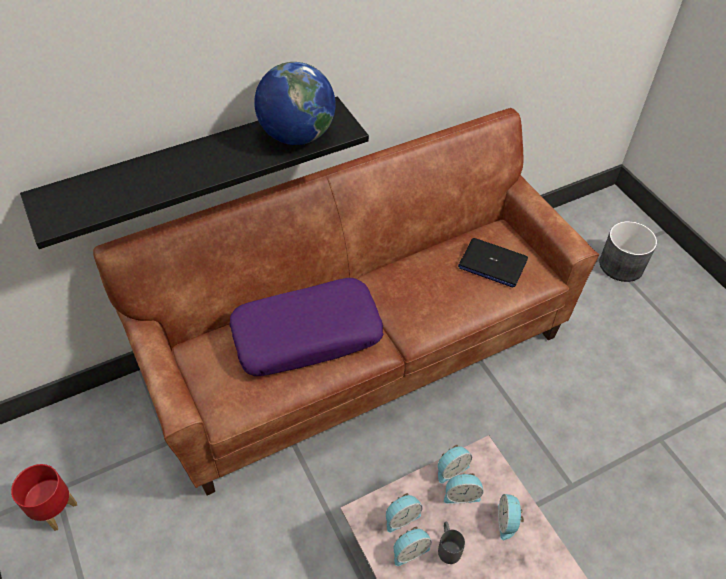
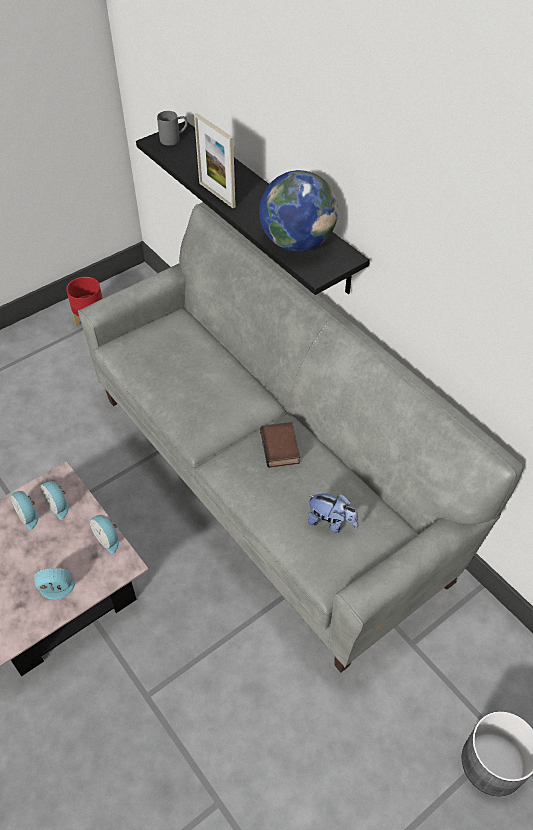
camera: 80 degrees right, 0 degrees up
(191, 182) = (217, 195): none -> picture frame
(307, 335) = (203, 383): purple pillow -> none
(360, 356) = (267, 483): brown sofa -> grey sofa
(406, 284) = (281, 448): none -> book
(448, 546) = (32, 543): grey mug -> grey mug (174, 139)
(461, 494) = (82, 550): alarm clock -> none
(492, 263) = (331, 522): laptop -> plush toy

